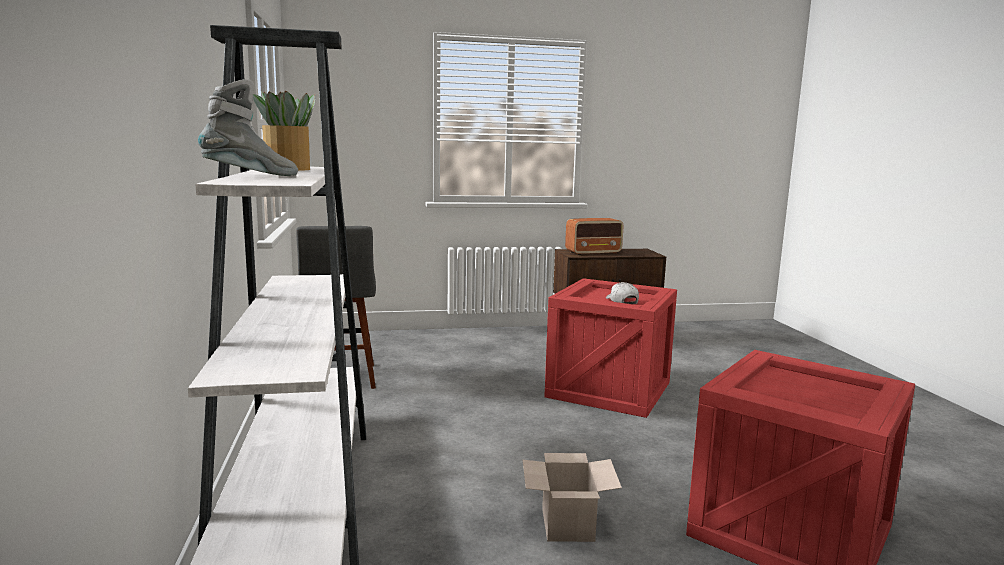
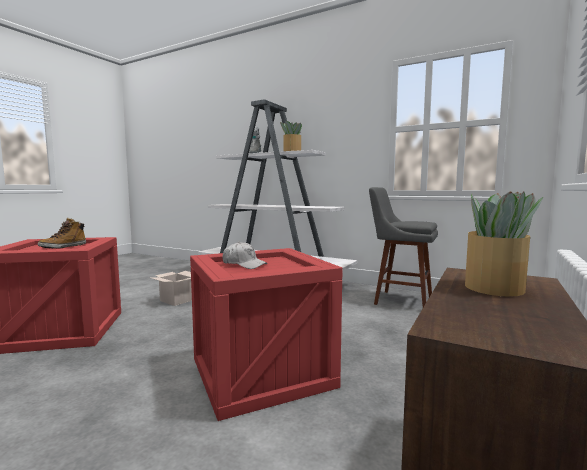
camera: 130 degrees right, 5 degrees down
(594, 253) = (494, 287): radio -> potted plant
(795, 393) = (63, 247): none -> boot

